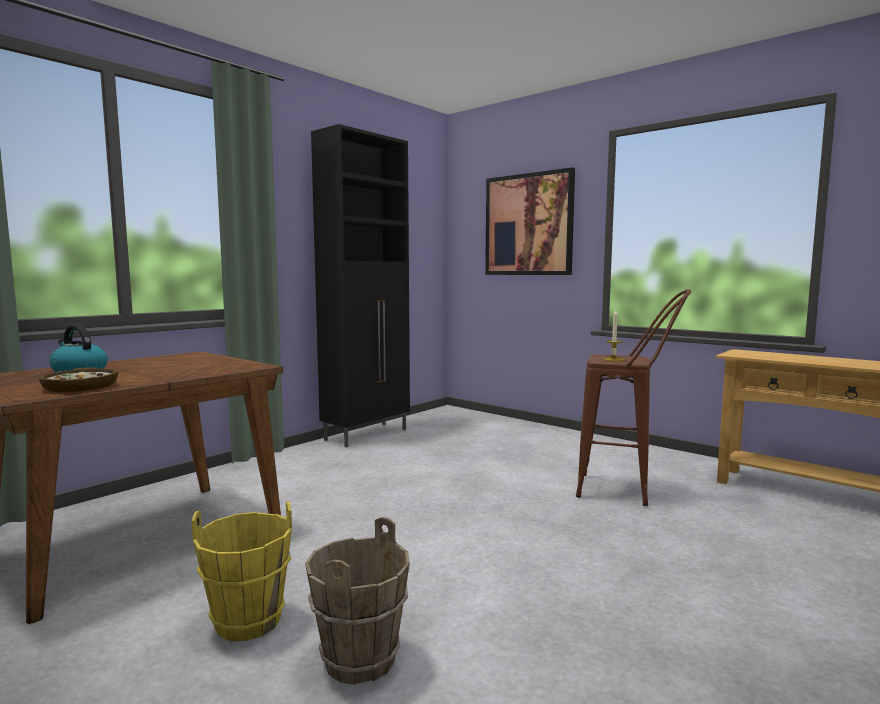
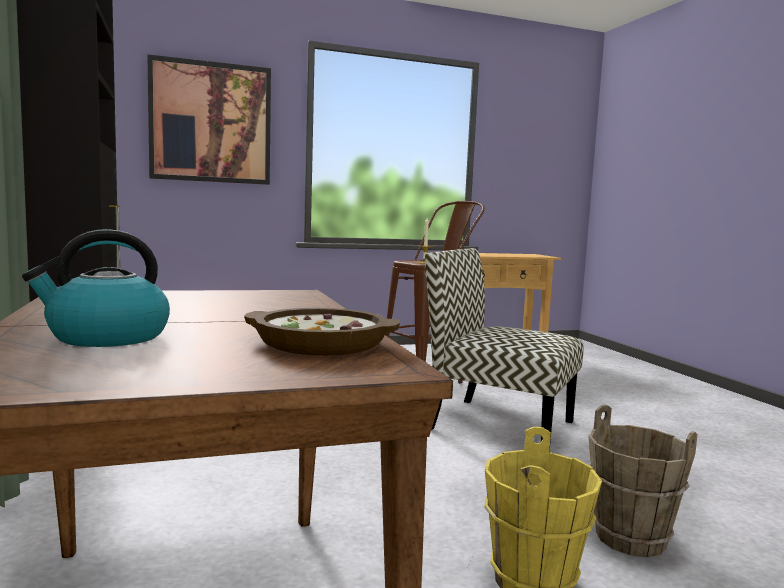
camera: 60 degrees left, 0 degrees up
(556, 547) = (498, 424): none -> chair

